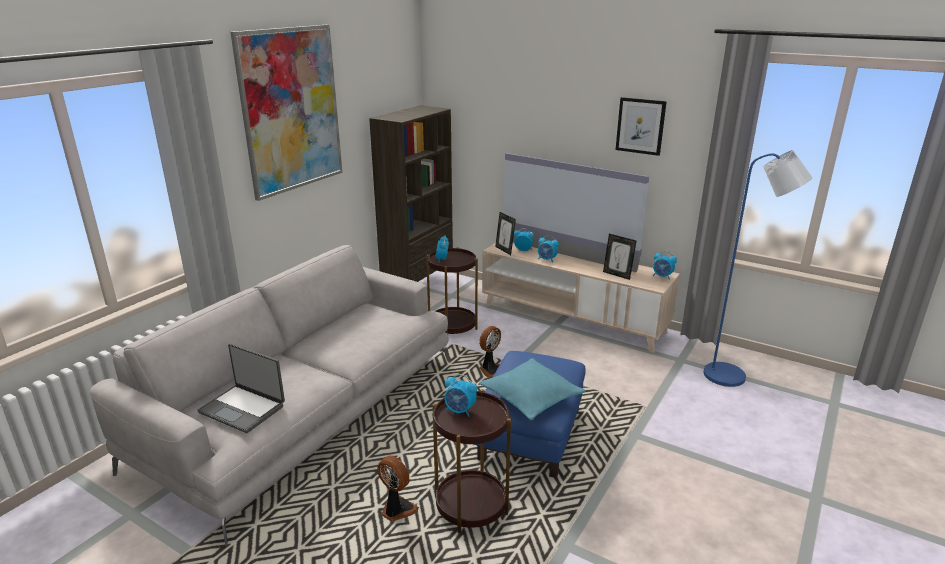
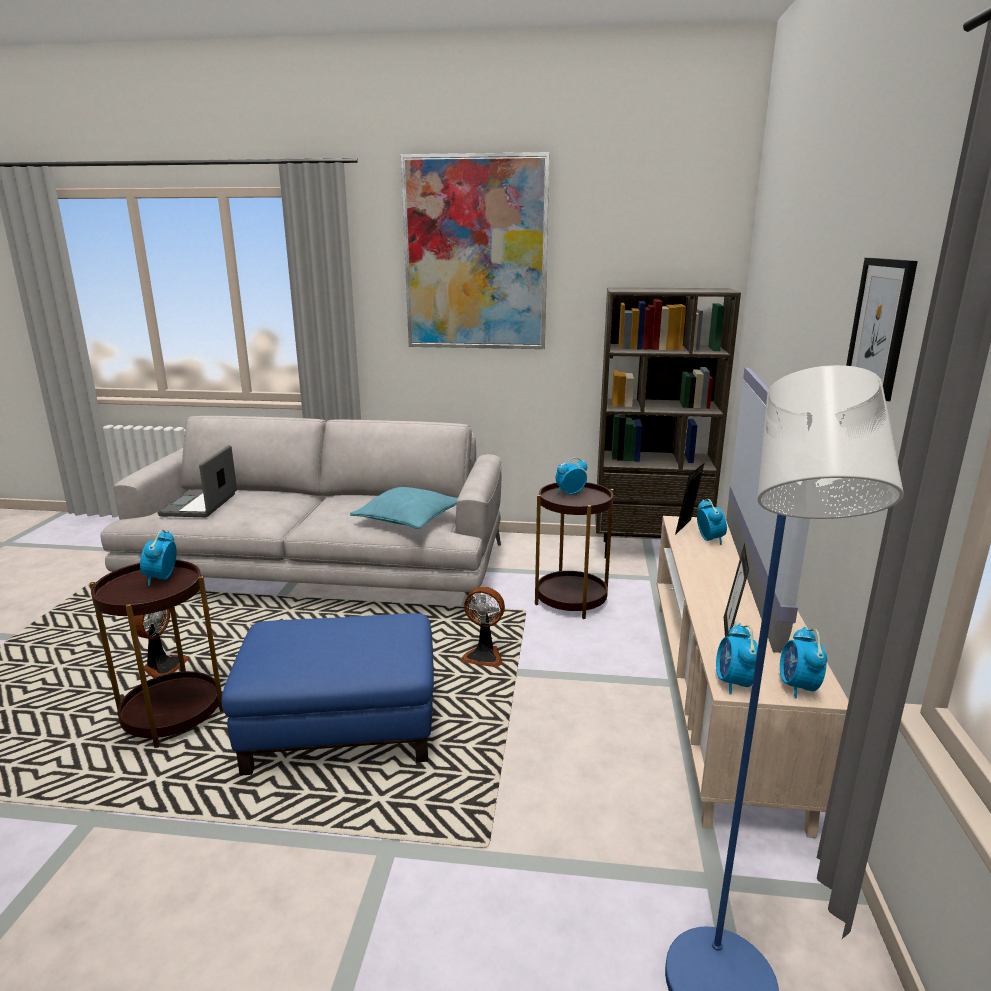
camera: 65 degrees right, 5 degrees down
(531, 397) = (284, 647): turquoise pillow -> turquoise pillow (408, 519)
(547, 260) = (699, 562): alarm clock -> alarm clock (733, 683)

